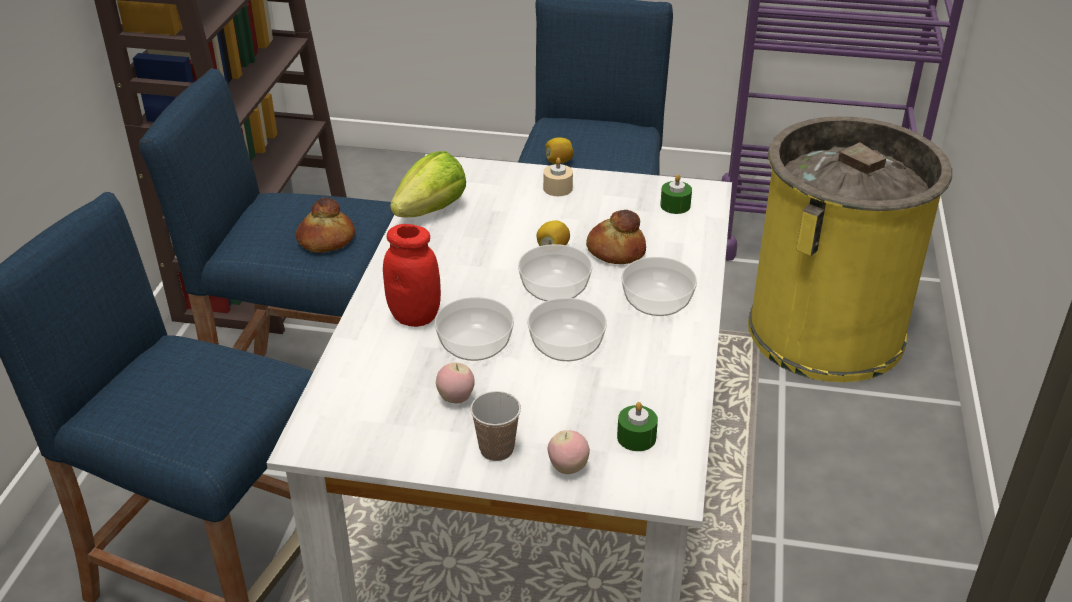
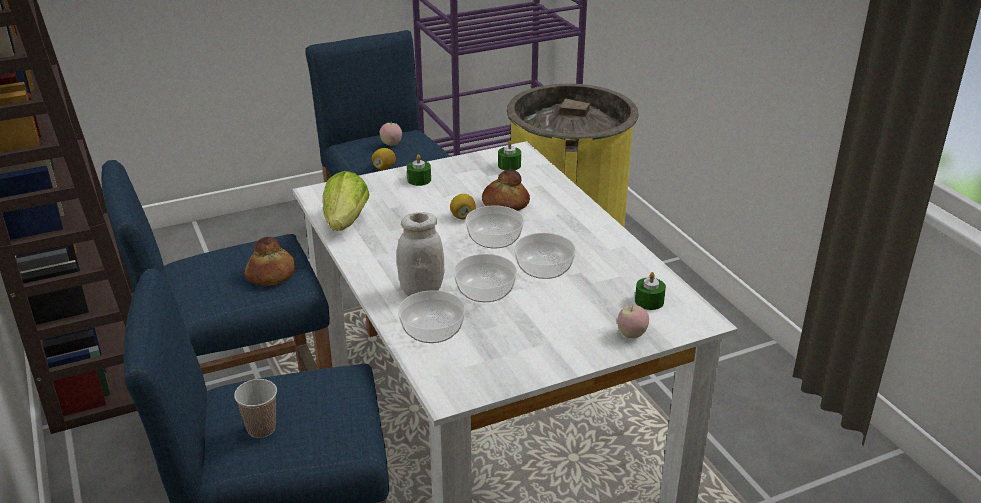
camera: 35 degrees left, 5 degrees down
(415, 317) = (421, 291): red jar -> white jar
(456, 398) = (514, 327): apple -> apple (391, 144)
(496, 449) = (577, 344): cup -> cup (261, 429)
(557, 188) = (419, 180): beige candle -> green candle
(658, 302) = (568, 223): bowl -> bowl (433, 331)

